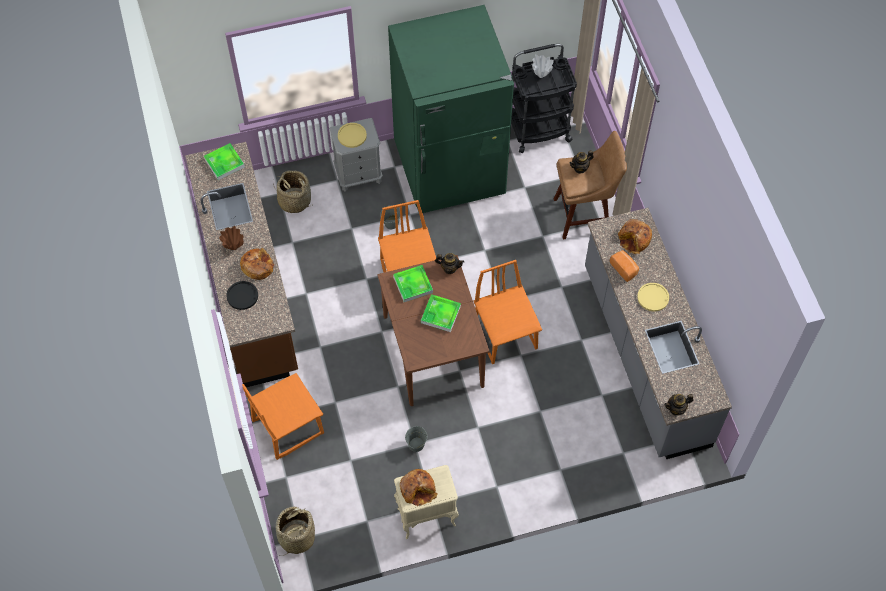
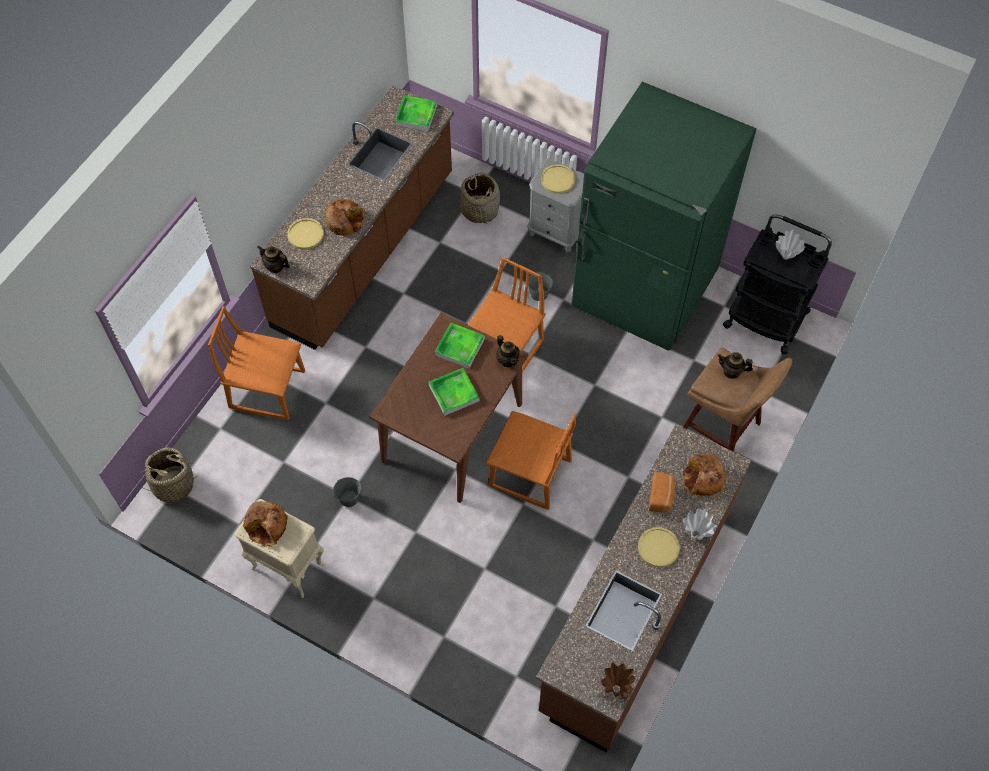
camera: 45 degrees right, 0 degrees up
(234, 247) = (344, 190): brown vase -> brown vase (616, 688)
(242, 296) = (305, 234): black plate -> yellow plate
(505, 335) = (530, 474): orange chair -> orange chair turned 90 degrees clockwise
(644, 356) = (635, 608): grey counter -> brown counter
(663, 273) = (695, 534): none -> white vase
(676, 409) = (560, 671): teapot -> teapot (275, 266)

